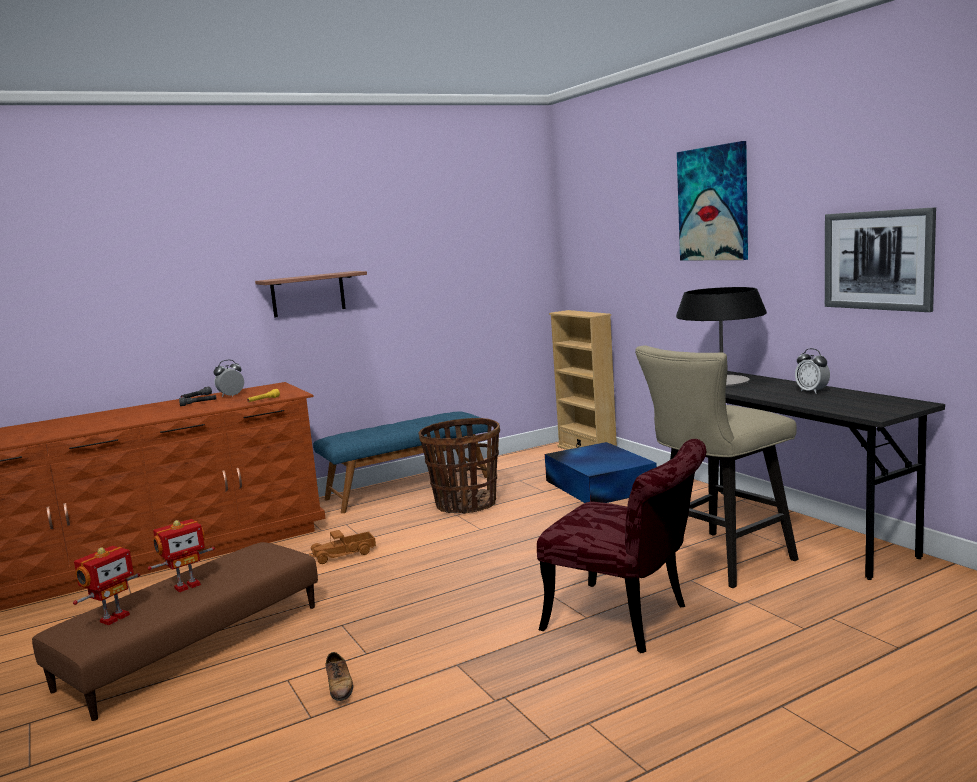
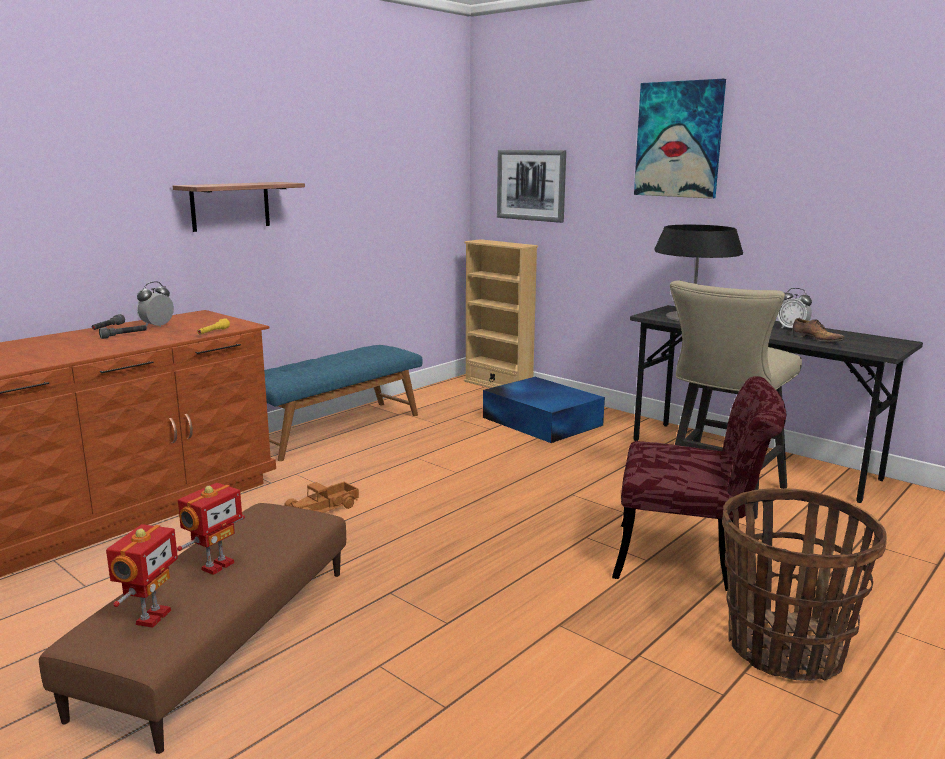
camera: 20 degrees left, 5 degrees up
(339, 686) = (449, 666): shoe -> shoe (816, 339)
(465, 504) = (417, 446): basket -> basket (785, 649)
(878, 260) = (865, 207): picture -> picture (531, 185)

